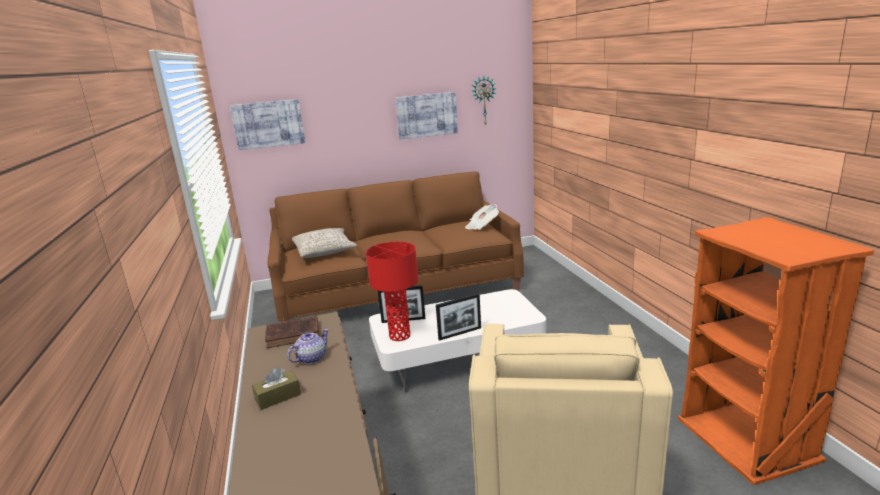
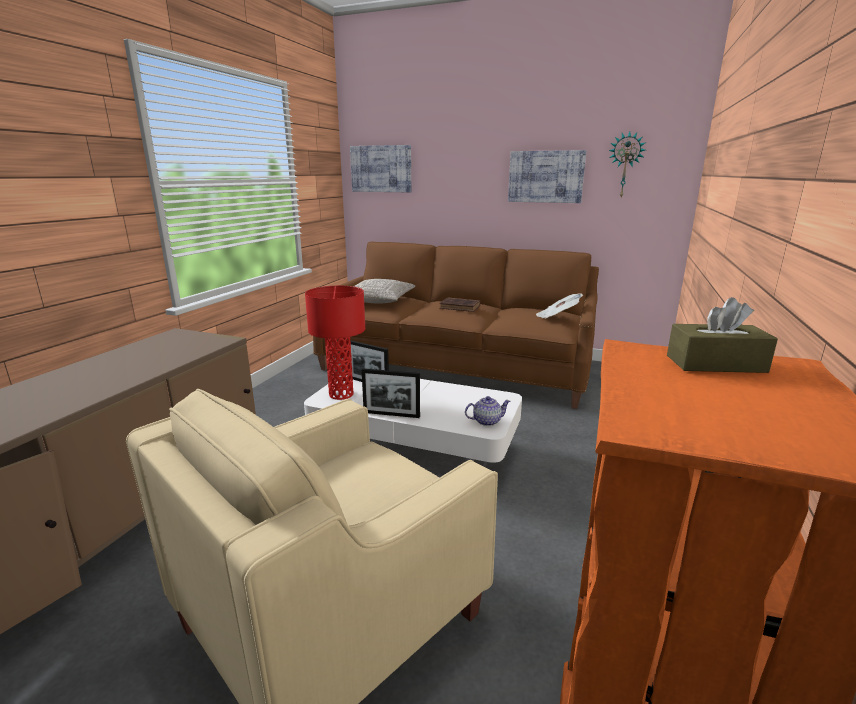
camera: 35 degrees right, 0 degrees up
(278, 397) = (63, 380): brown tissue box -> brown tissue box (715, 364)
(295, 335) = (182, 343): brown book -> brown book (461, 307)
(311, 358) = (145, 363): teapot -> teapot (486, 421)

